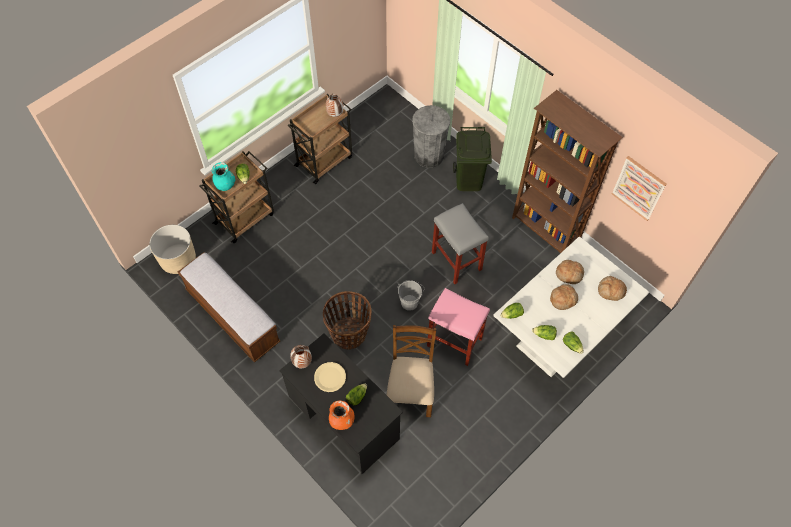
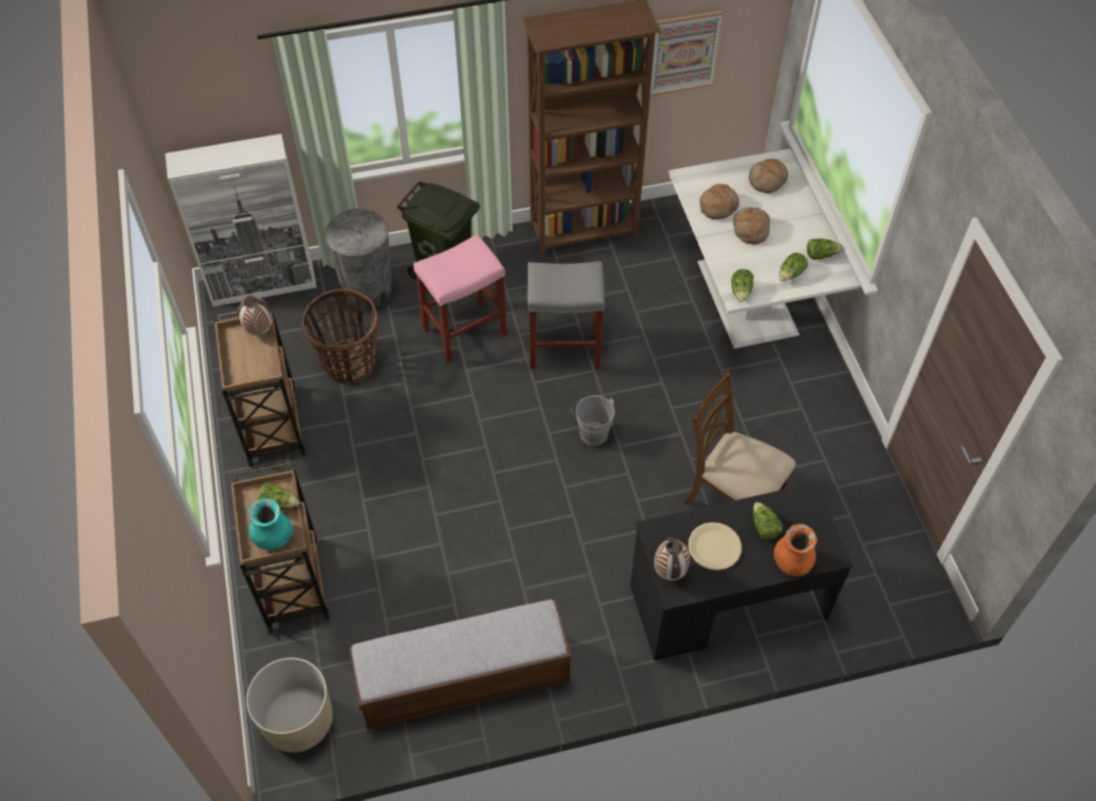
camera: 60 degrees left, 5 degrees down
(349, 333) = (595, 532): basket -> basket (349, 362)
(403, 110) = (264, 285): none -> white cabinet
(455, 342) = (688, 411): pink stool -> pink stool (465, 331)

